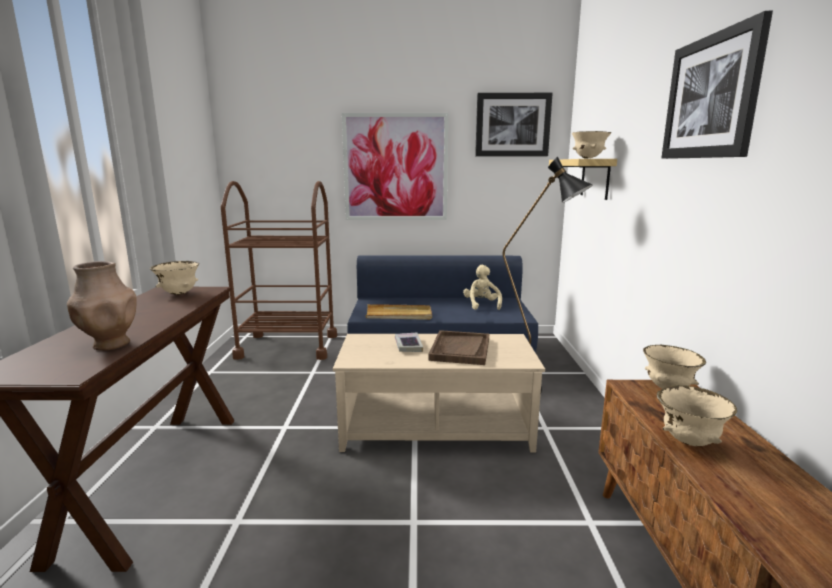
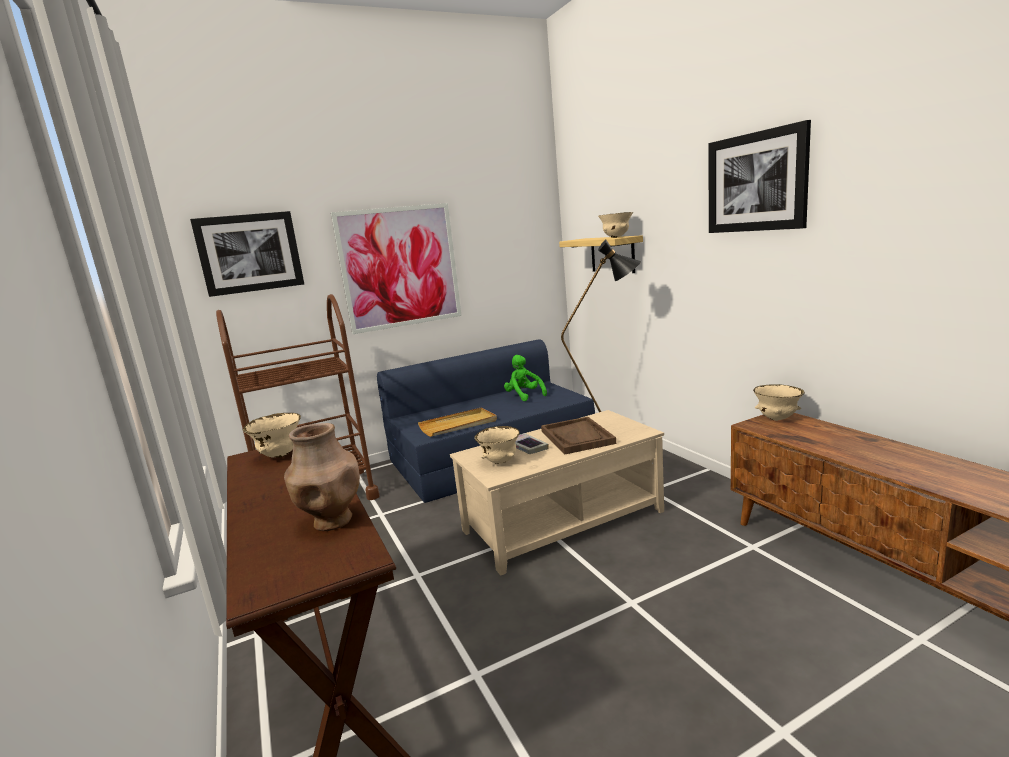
camera: 25 degrees left, 0 degrees up
(481, 305) = (524, 396): beige plush toy -> green plush toy
(512, 125) = (509, 210): picture -> picture (250, 253)
(688, 441) = (835, 449): beige bowl -> beige bowl (500, 462)

